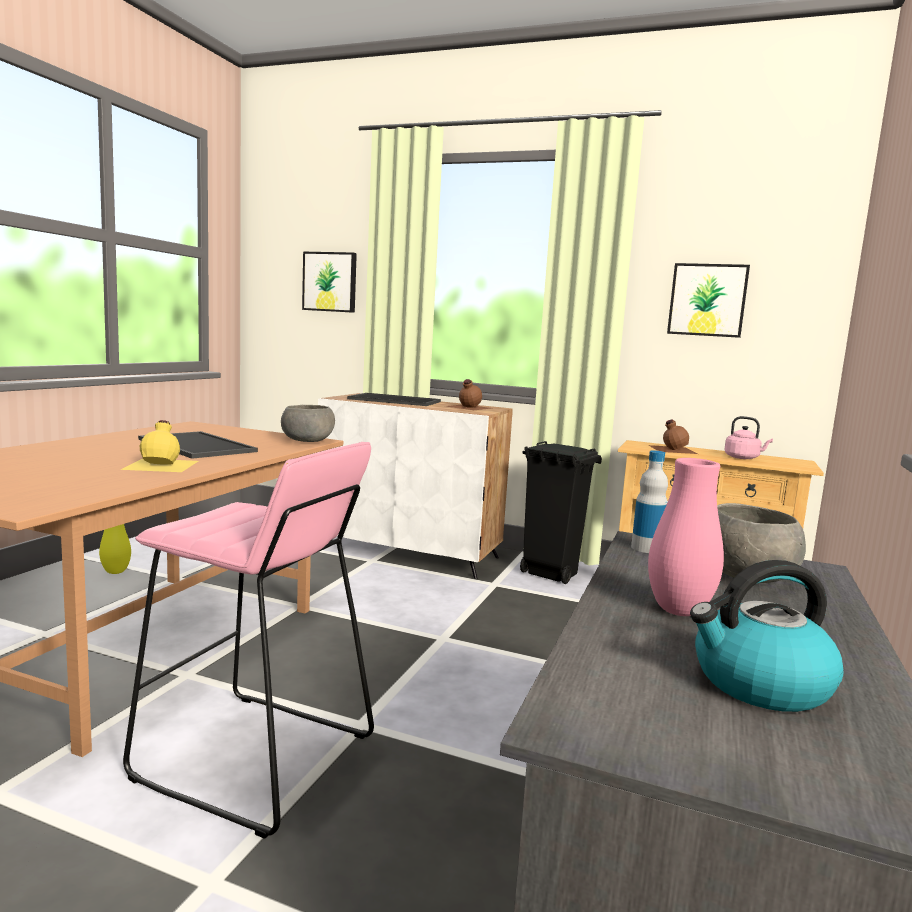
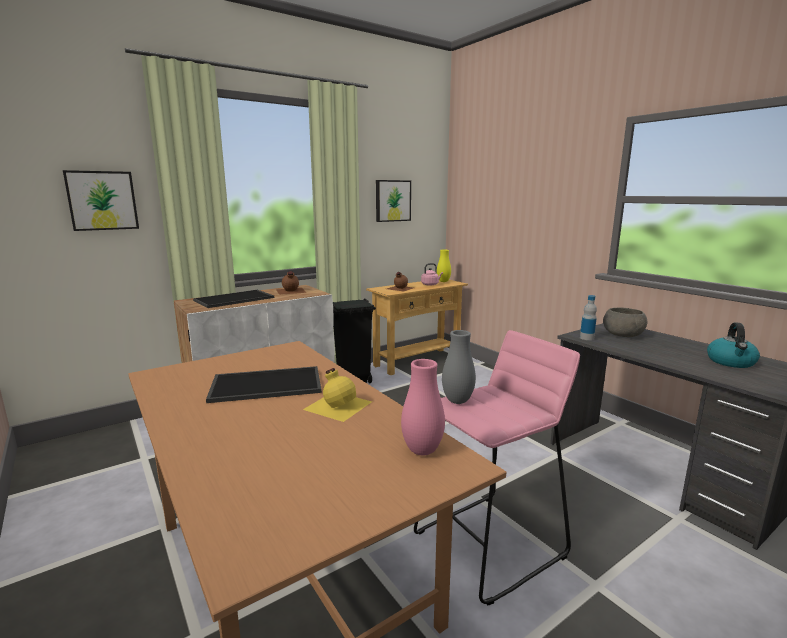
camera: 55 degrees left, 5 degrees up
(116, 572) = (93, 562): yellow vase -> yellow vase (443, 281)
(242, 508) = (457, 401): none -> grey vase
(307, 440) = (289, 349): grey bowl -> none
(679, 611) = (665, 353): pink vase -> pink vase (422, 450)

